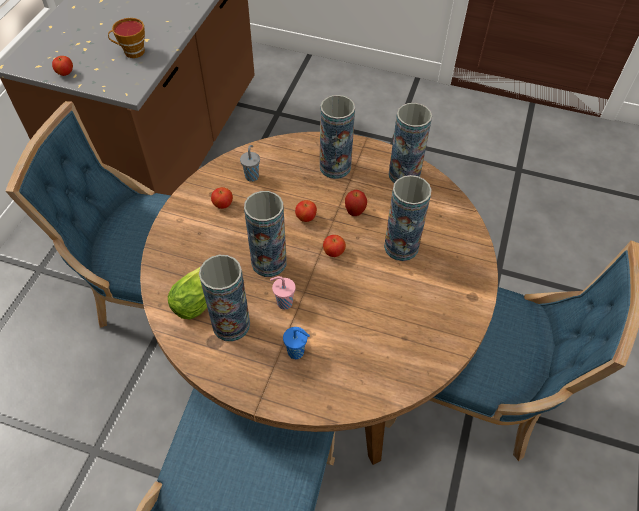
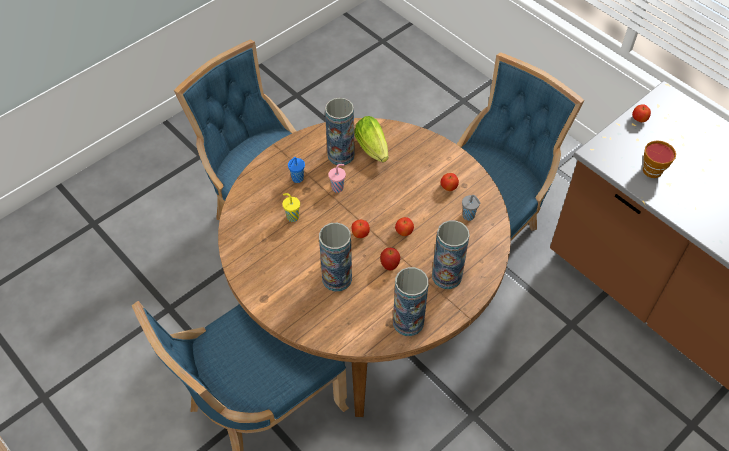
camera: 120 degrees right, 0 degrees up
(269, 262) = (377, 193): vase -> none
(354, 327) = (292, 217): none -> yellow cup

